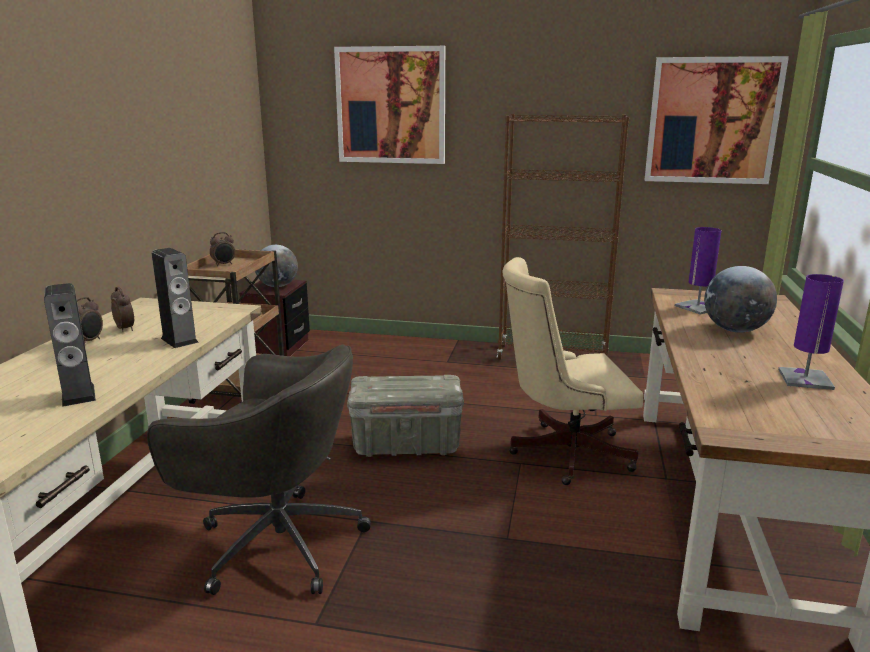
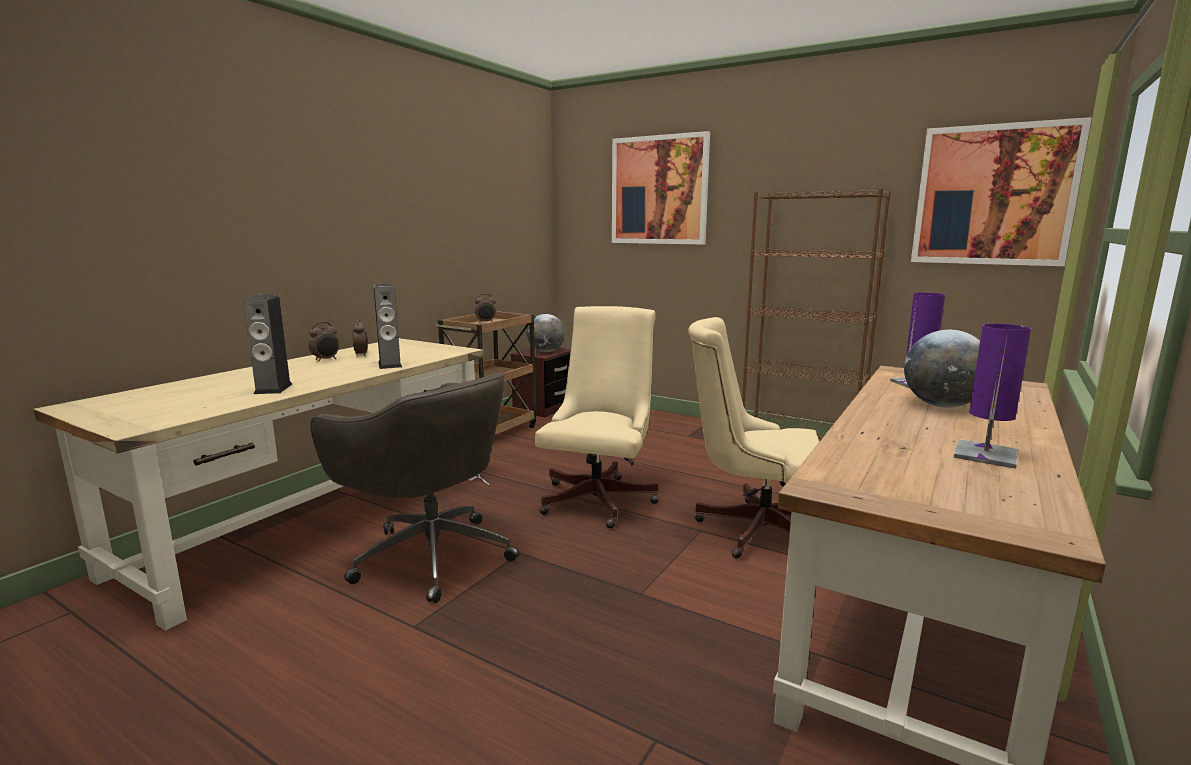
camera: 20 degrees right, 5 degrees down
(407, 444) = (601, 497): grey storage box -> beige office chair

